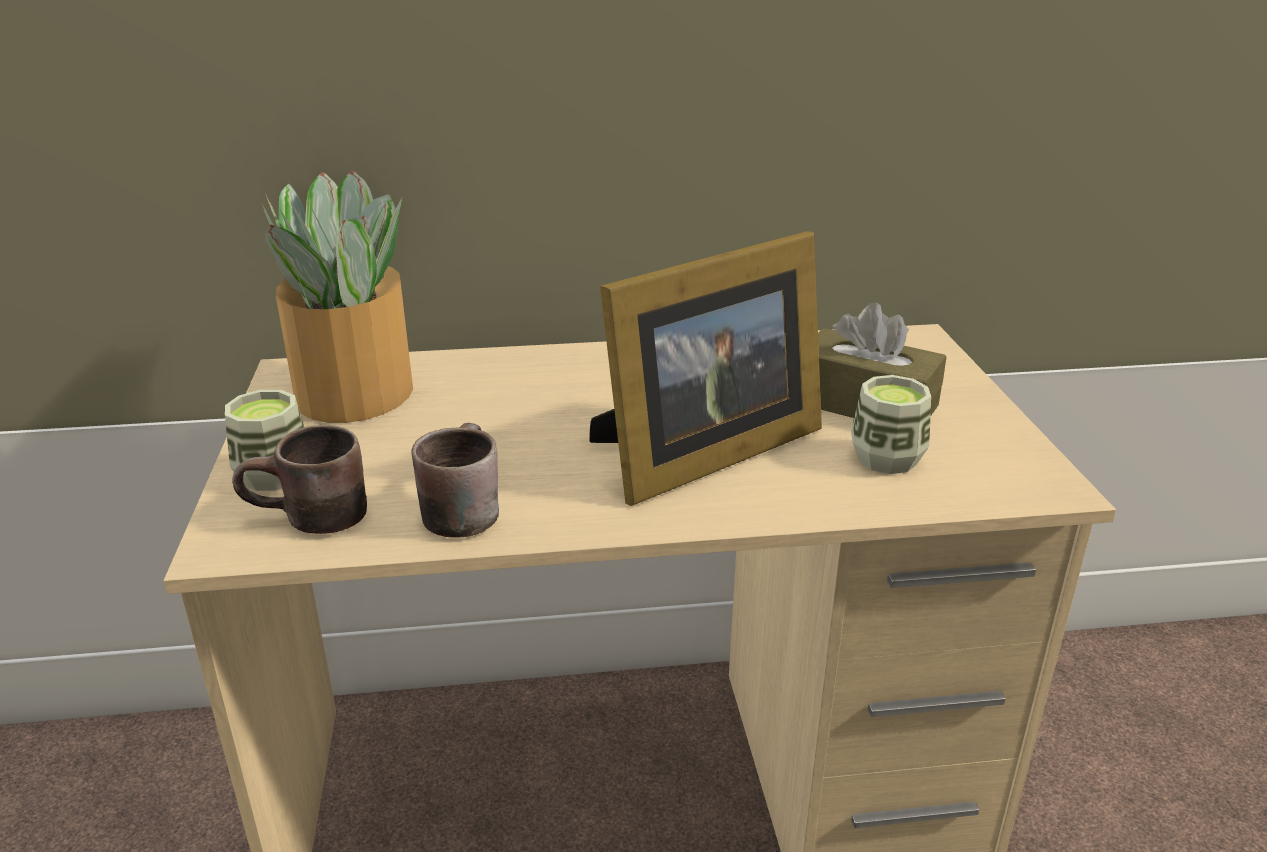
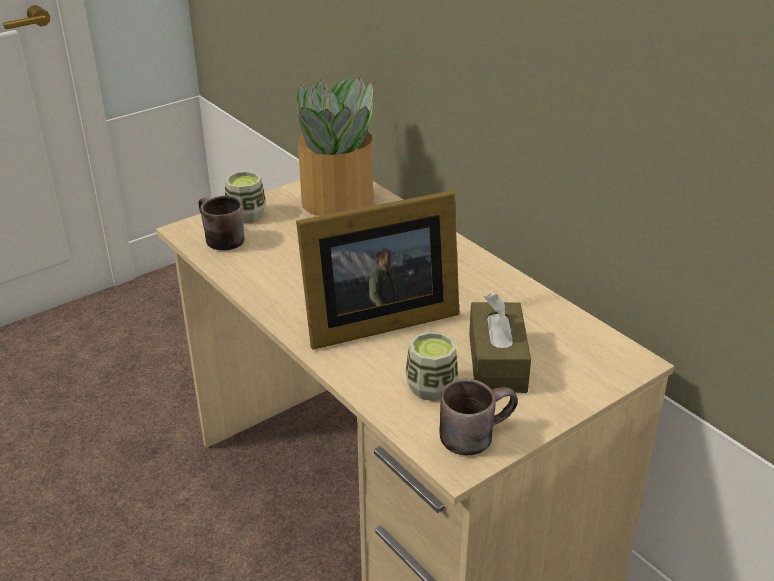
camera: 60 degrees right, 5 degrees up
(458, 508) = (258, 270): brown mug -> brown mug (473, 433)
(701, 453) = (374, 321): picture frame -> picture frame turned 45 degrees counterclockwise

